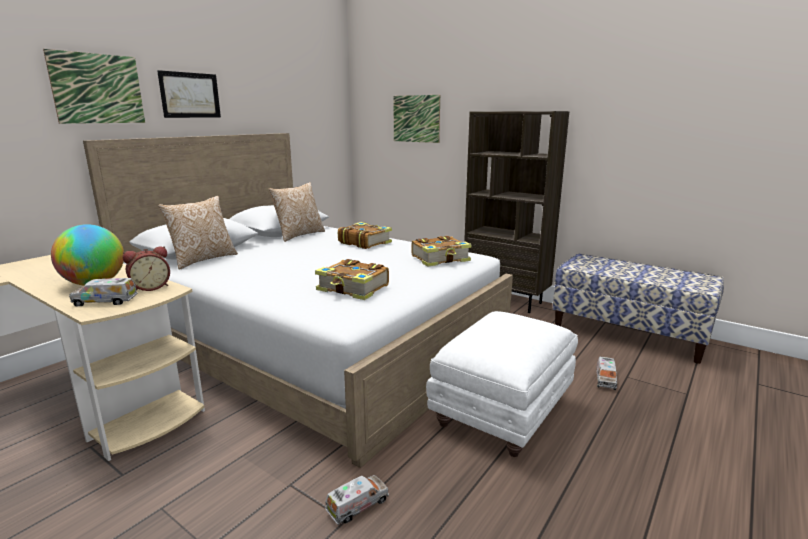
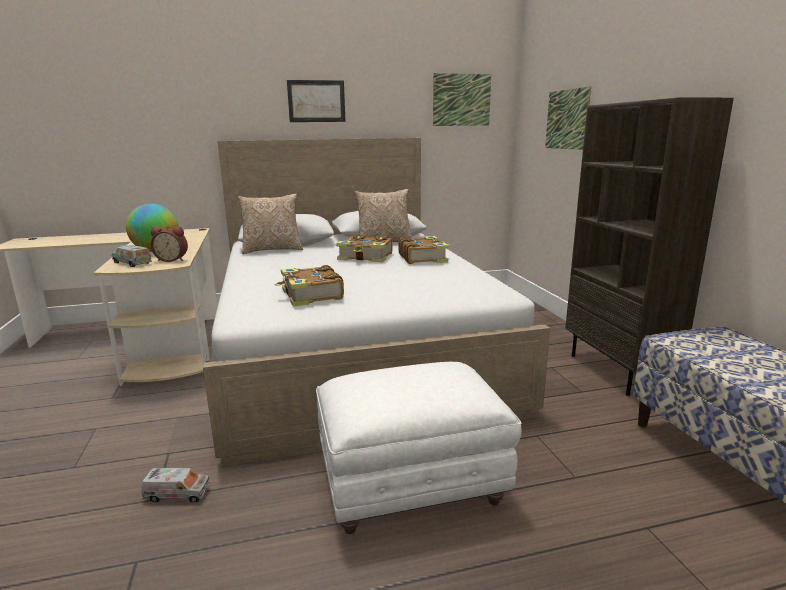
camera: 40 degrees right, 0 degrees up
(98, 88) = (234, 98): picture -> picture (461, 100)
(441, 259) = (456, 288): book -> book (366, 257)
(605, 379) = (604, 515): toy truck -> none

